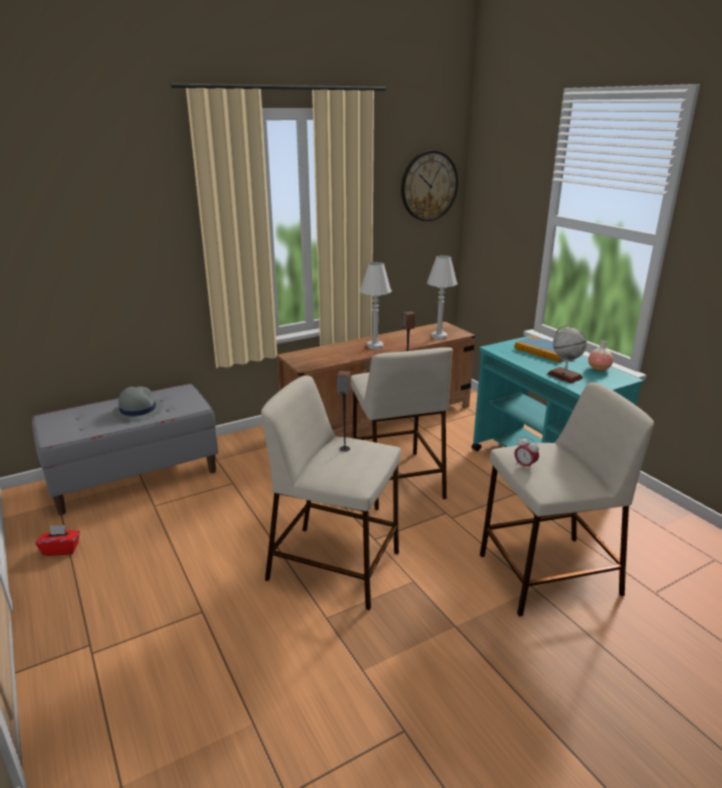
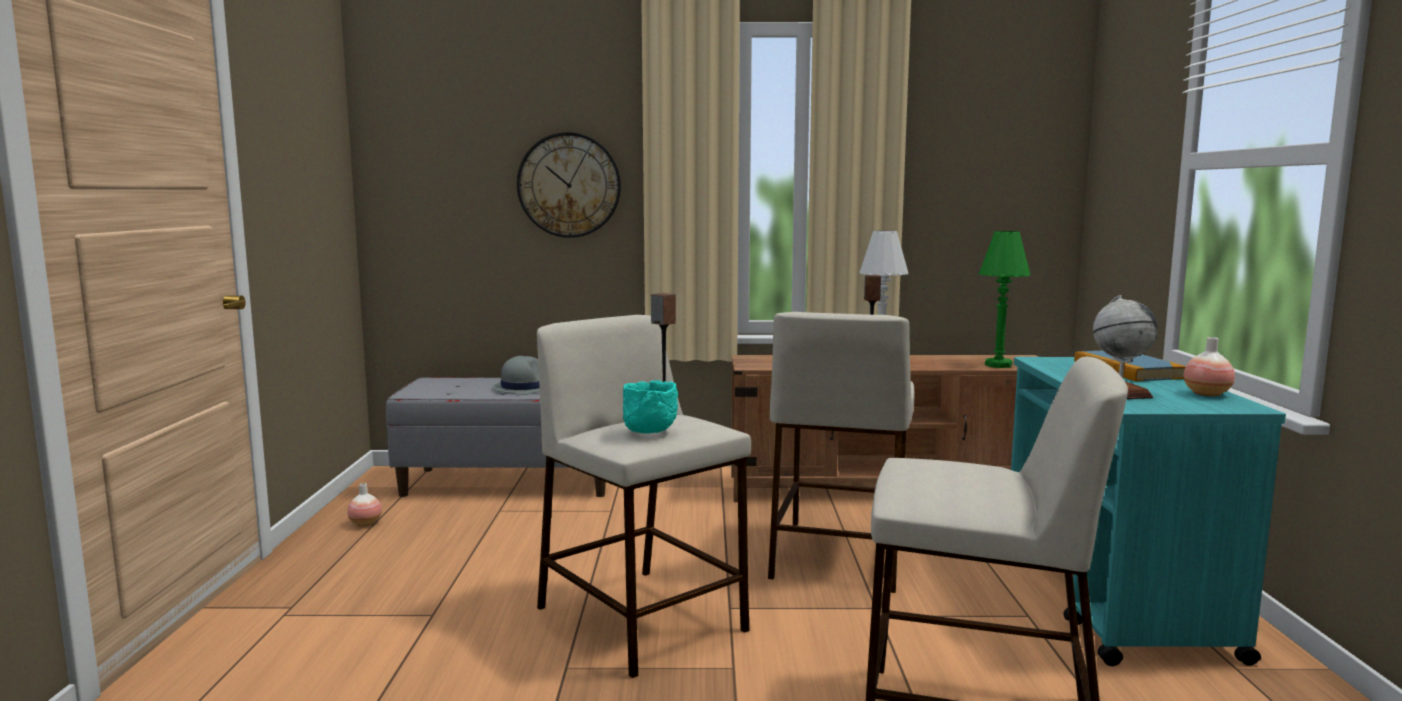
camera: 30 degrees right, 15 degrees down
(61, 549) = (365, 523): red tissue box -> vase
(355, 467) = (649, 433): none -> turquoise bowl
(429, 186) = (1015, 138): wall clock -> wall clock (569, 185)
(439, 336) = (998, 365): white table lamp -> green table lamp
(524, 466) = (906, 473): alarm clock -> none

